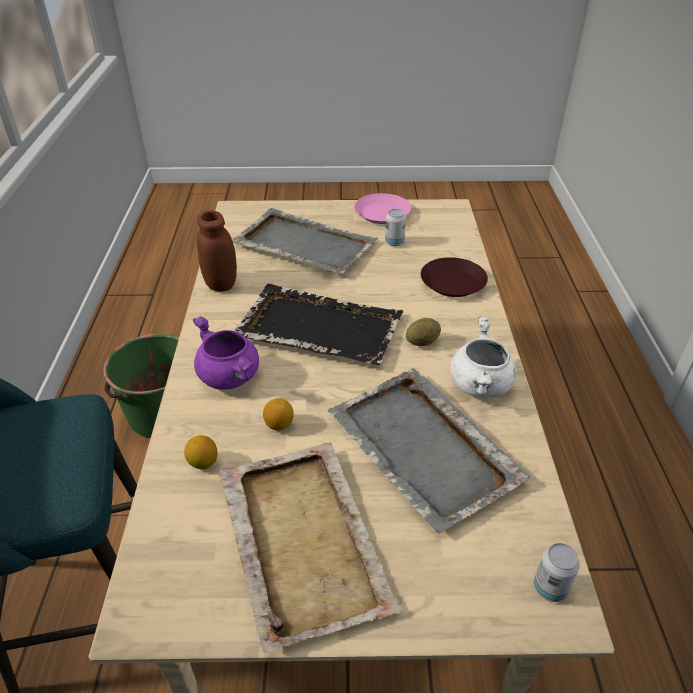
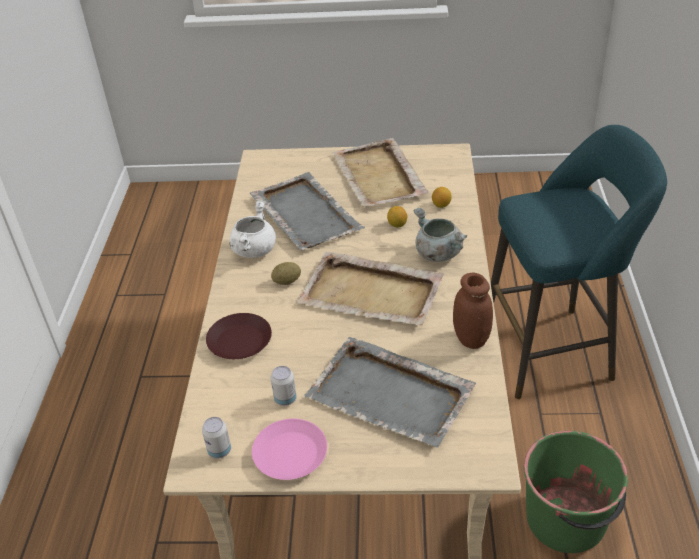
camera: 175 degrees left, 0 degrees up
(231, 377) = (437, 253): purple cooking pot -> grey cooking pot
(318, 328) = (372, 293): black tray -> beige tray
(550, 588) = (260, 164): can -> can (219, 451)

